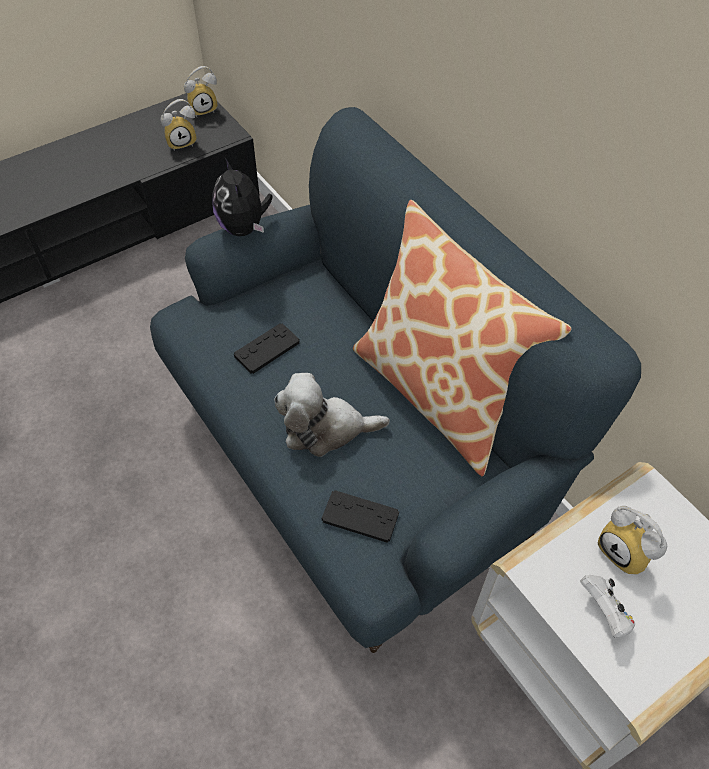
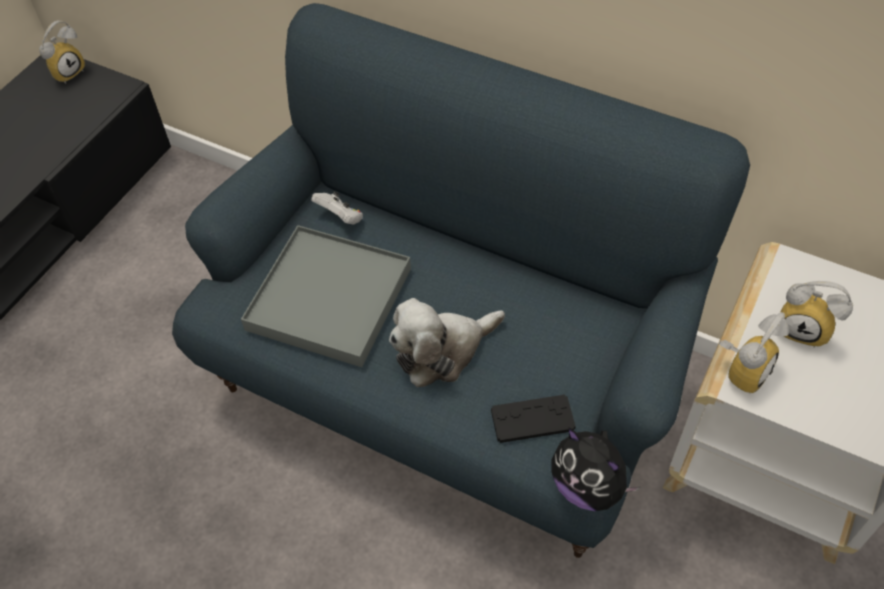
camera: 25 degrees left, 0 degrees up
(182, 142) = (67, 117): alarm clock -> alarm clock (742, 369)
(244, 227) = (240, 179): plush toy -> plush toy (588, 486)
(267, 349) = (329, 298): black game controller -> grey tray
(438, 393) = (528, 266): pillow -> none
(604, 612) = (819, 390): white game controller -> white game controller (340, 218)

